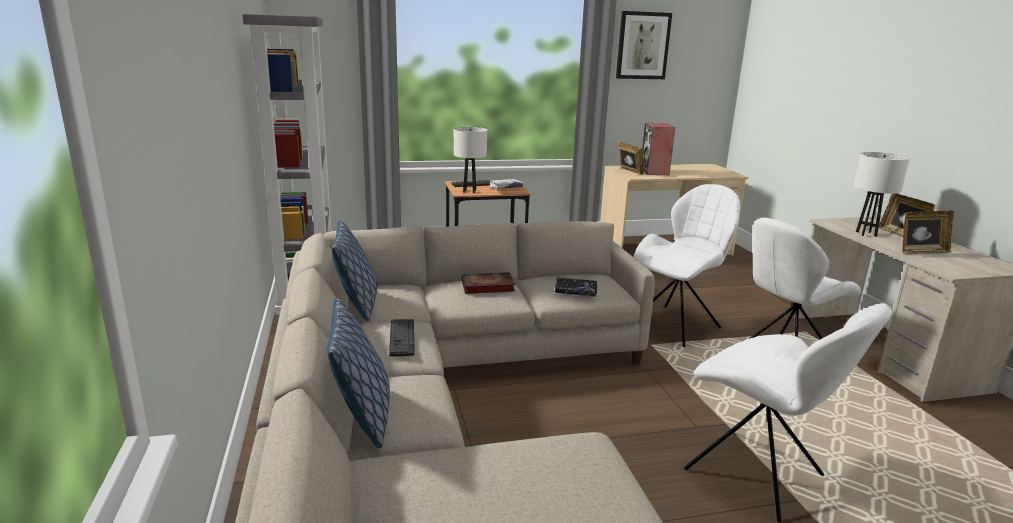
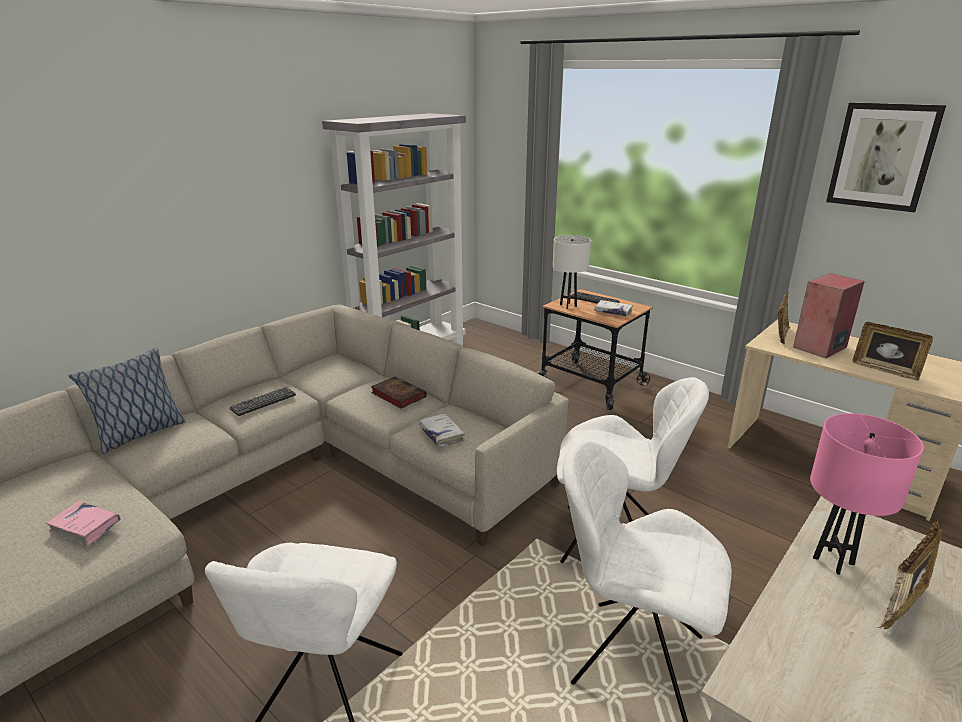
camera: 55 degrees right, 5 degrees up
(357, 305) = (305, 368): pillow -> none
(554, 474) = (85, 527): none -> pink book
(575, 292) = (441, 434): black book -> white book
(866, 234) = (833, 560): white table lamp -> pink table lamp
(921, 252) = (823, 637): picture frame -> picture frame (885, 370)

